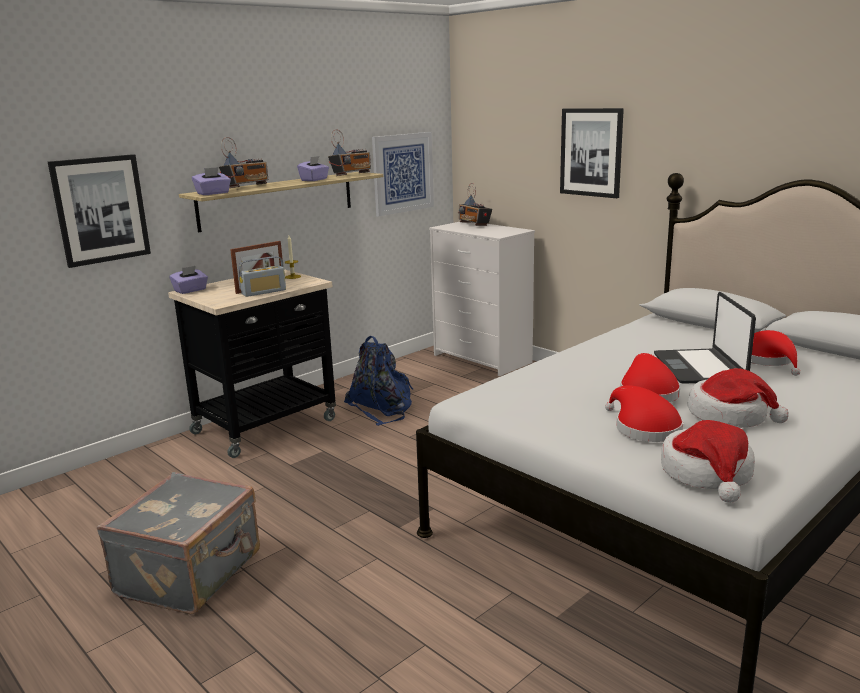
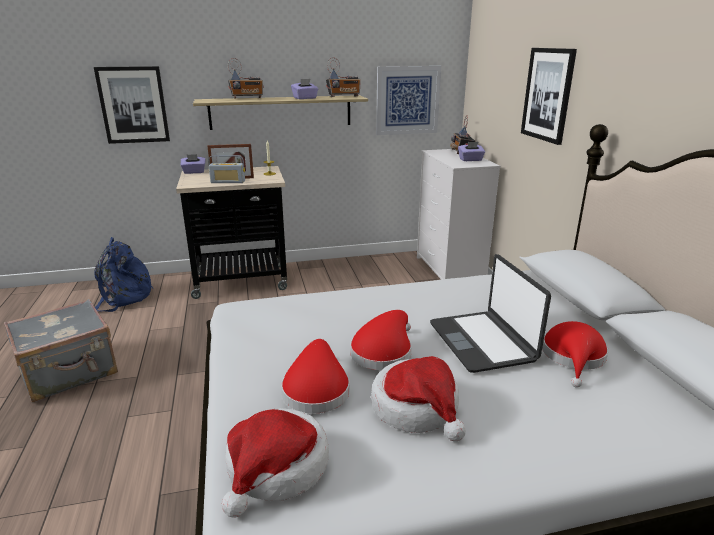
camera: 30 degrees right, 5 degrees up
(213, 193) = (209, 101): purple tissue box -> purple tissue box (470, 160)
(382, 408) = (327, 290): blue backpack -> blue backpack (123, 297)
(700, 368) = (482, 342): laptop -> laptop turned 45 degrees counterclockwise

